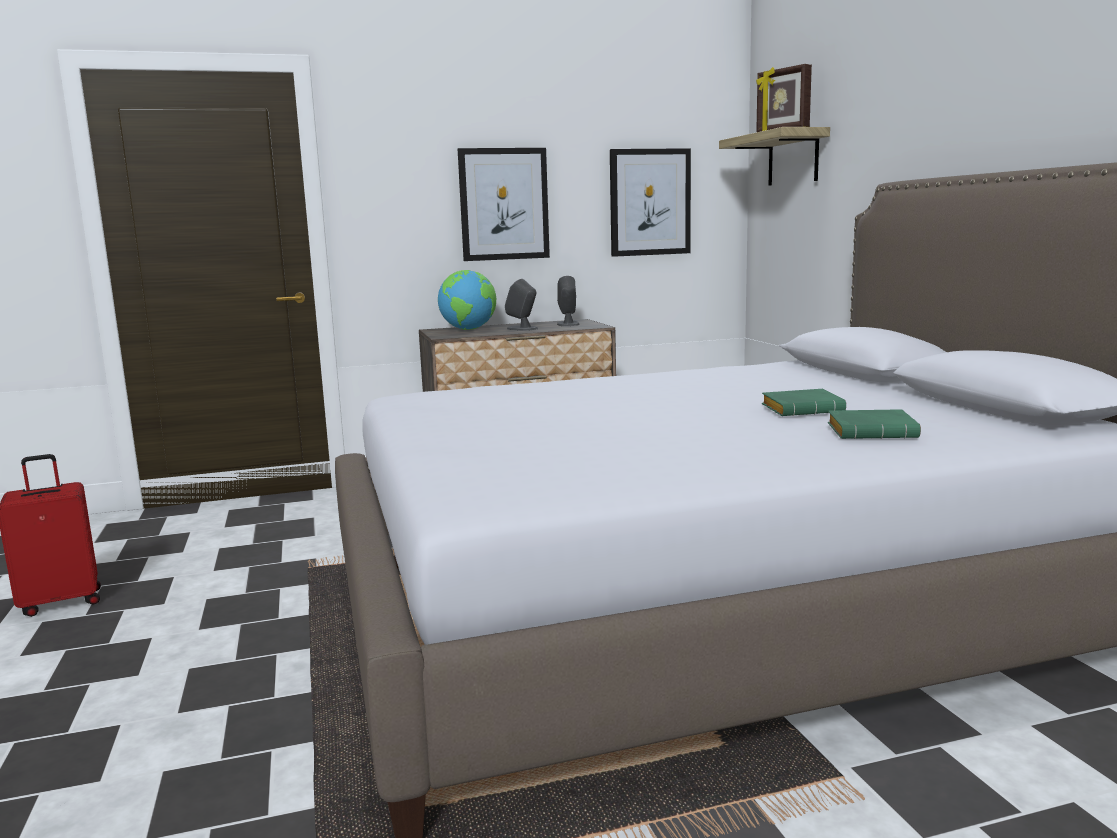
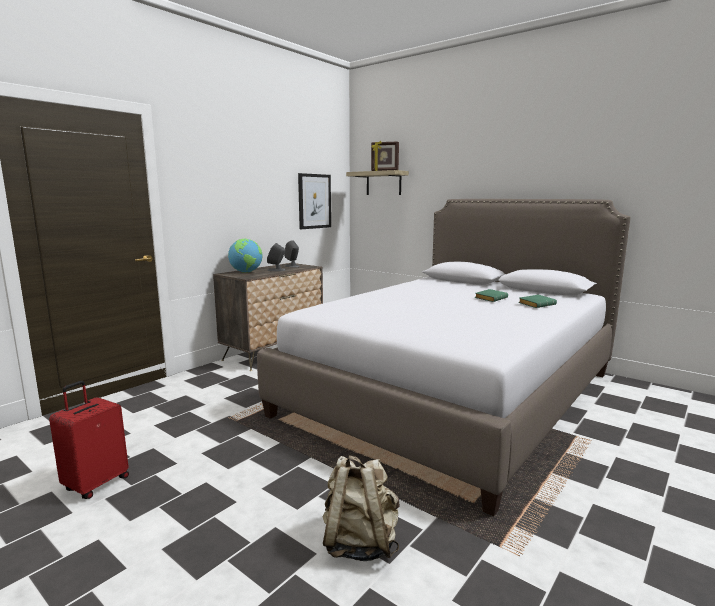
camera: 35 degrees left, 0 degrees up
(163, 792) = (359, 543): none -> beige backpack
(504, 204) = (252, 201): picture -> none

